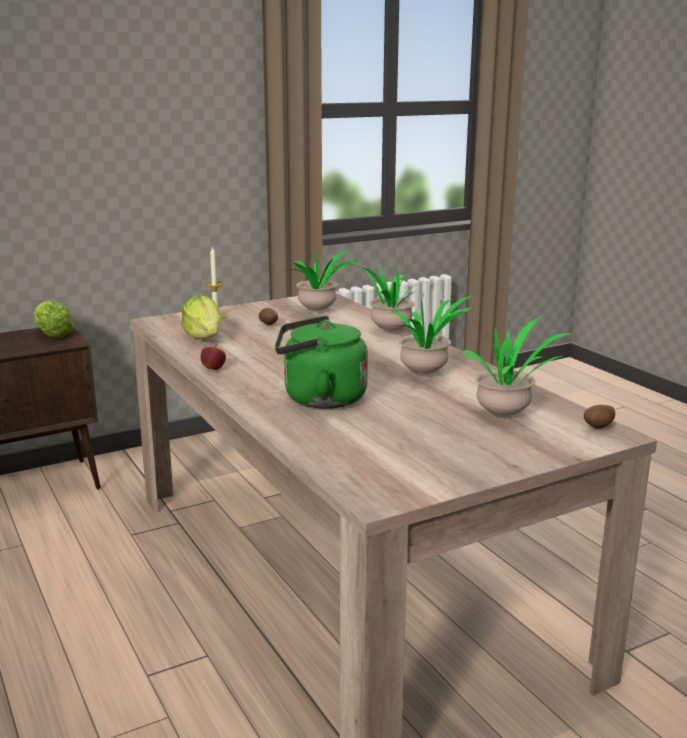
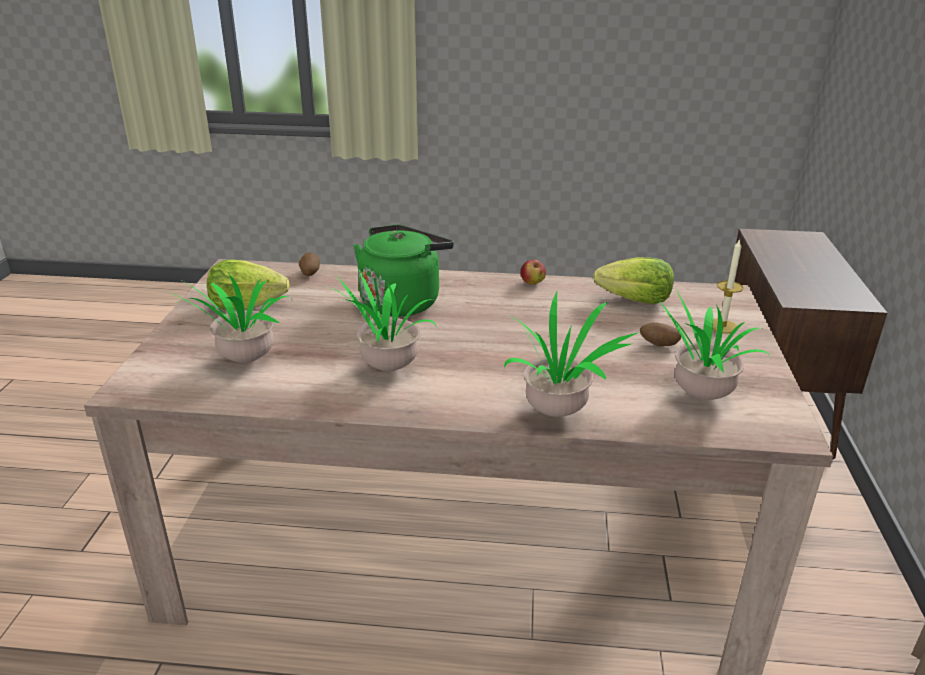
camera: 125 degrees right, 10 degrees up
(53, 335) = (833, 296): lettuce -> lettuce (246, 305)
(598, 428) = (149, 390): potato -> potato (310, 273)

